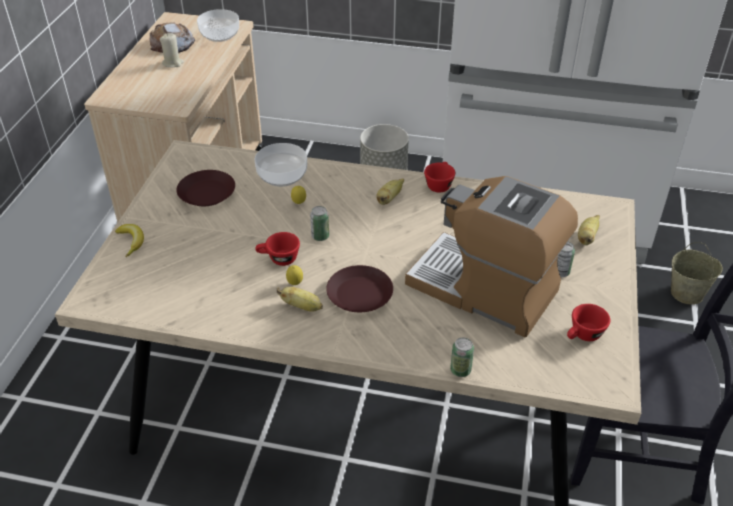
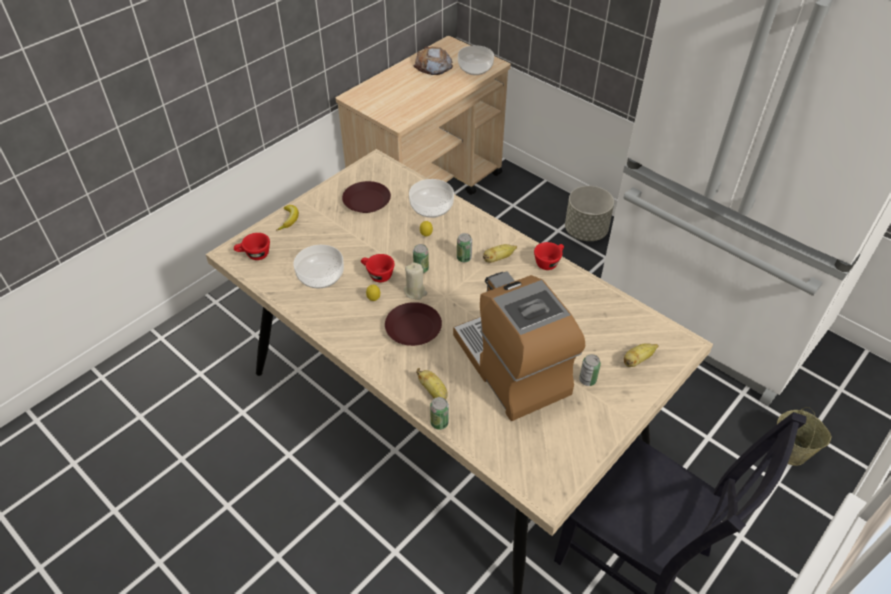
camera: 30 degrees right, 5 degrees up
(173, 63) = (421, 83): beige candle -> beige candle (415, 292)
(217, 284) = (321, 276): none -> bowl
(302, 307) = (365, 320): banana -> banana (434, 392)
(355, 210) = (464, 258): none -> can
(583, 336) = (560, 442): red cup -> red cup (254, 255)

